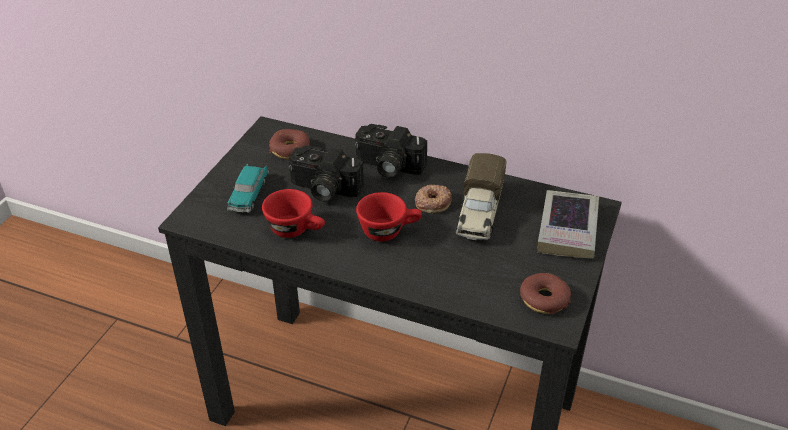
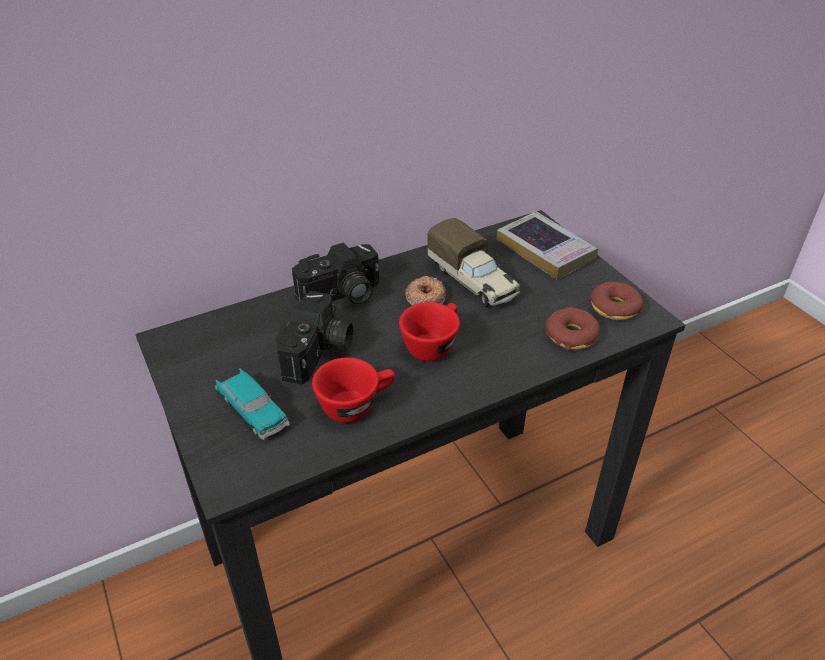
camera: 50 degrees left, 0 degrees up
(290, 150) = (224, 342): donut -> donut (571, 335)
(323, 189) = (319, 353): camera -> camera turned 45 degrees counterclockwise

